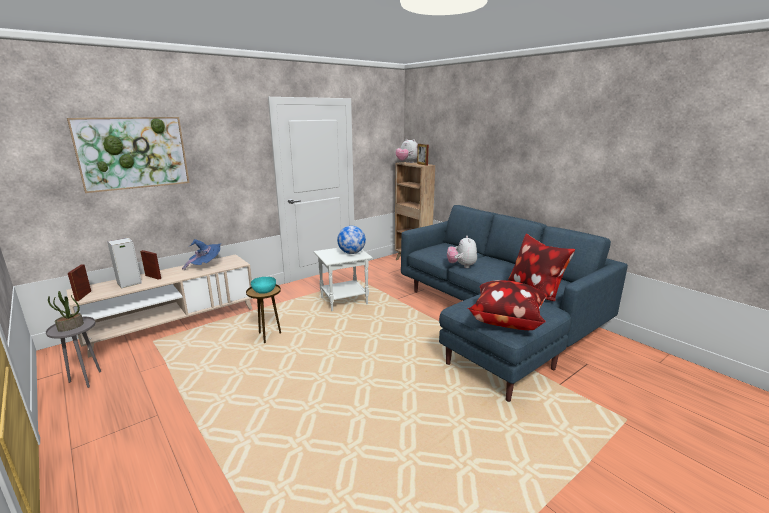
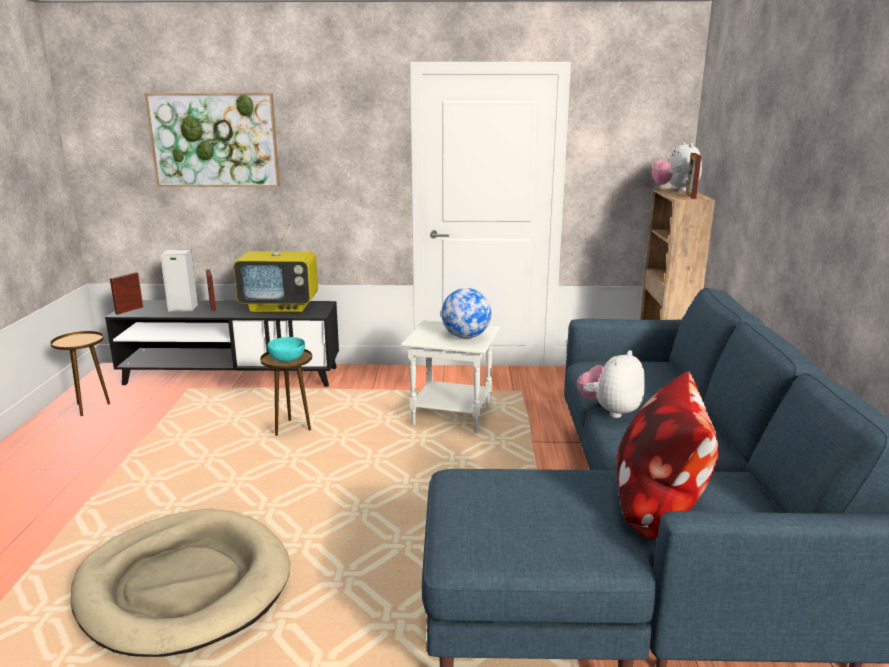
camera: 40 degrees right, 0 degrees up
(70, 327) = (78, 340): potted plant -> none
(86, 380) = (90, 407): grey side table -> brown side table
(174, 323) = (232, 376): beige tv stand -> black tv stand
(205, 265) = (280, 307): blue hat -> television
(340, 430) = (184, 586): none -> beige dog bed
(506, 320) = (488, 531): pillow -> none

